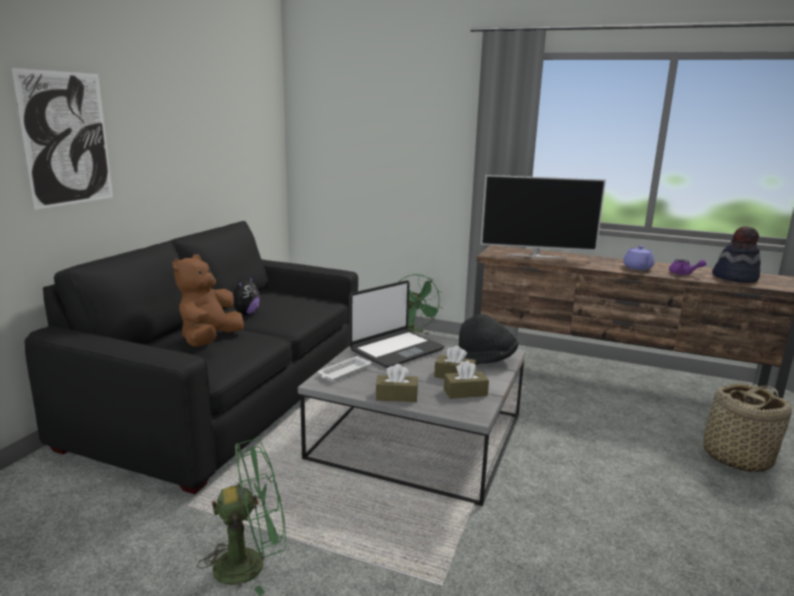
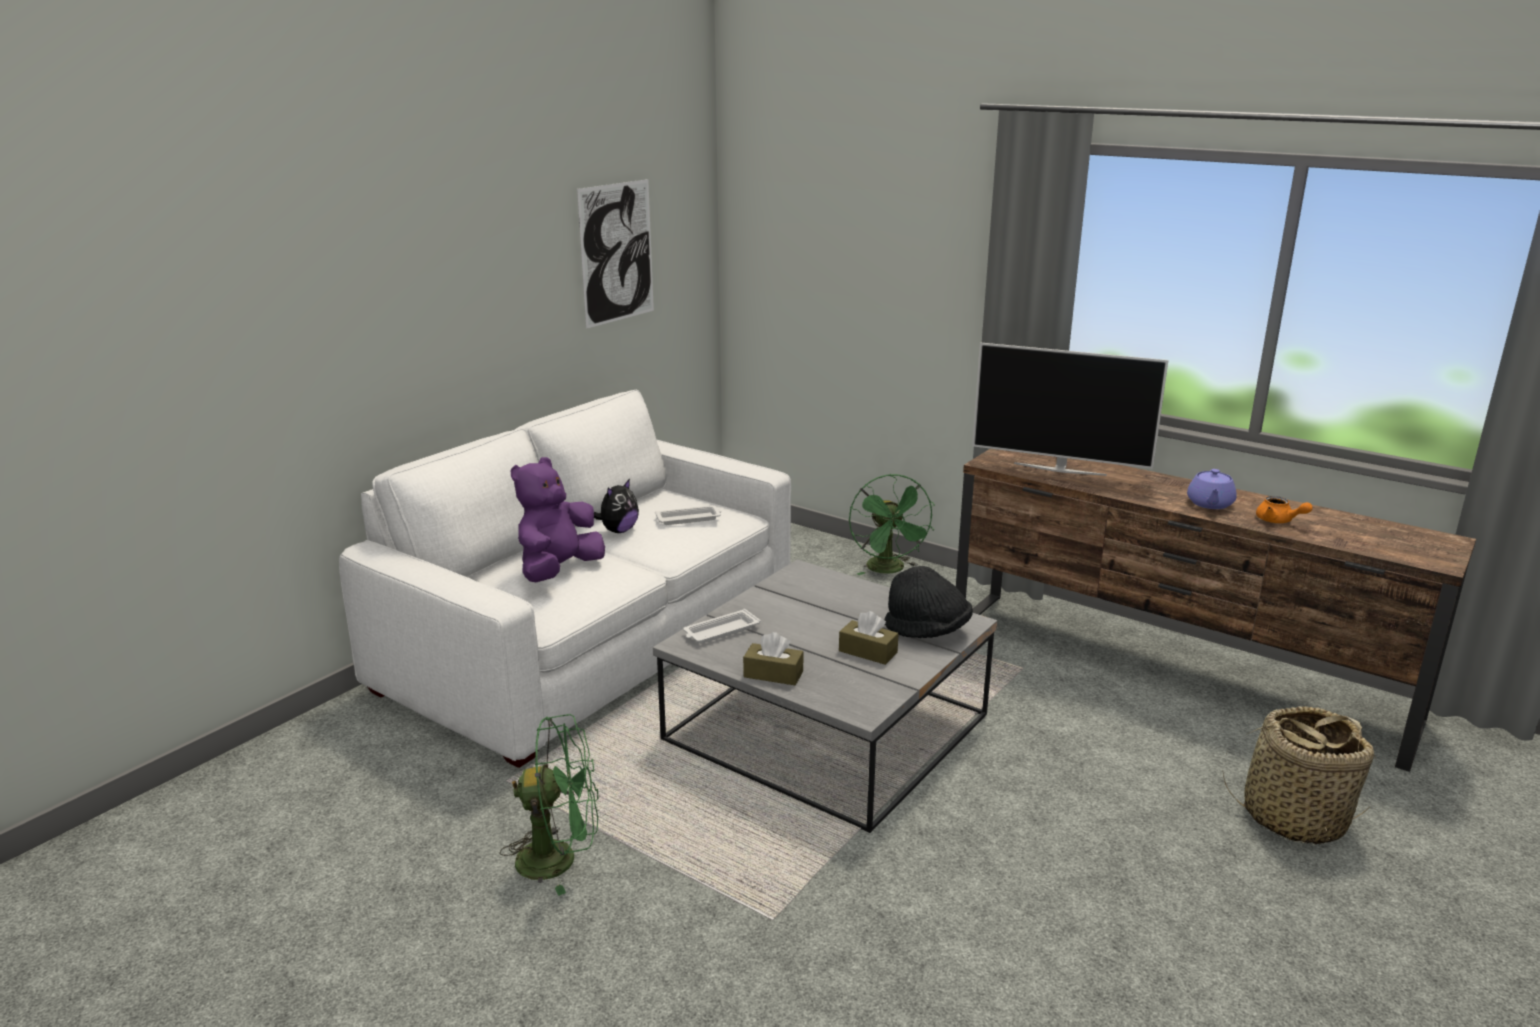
camera: 15 degrees right, 5 degrees up
(67, 139) = (393, 304): picture -> picture (617, 253)
(210, 340) = (558, 571): brown plush toy -> purple plush toy
(226, 398) = (591, 642): black sofa -> white sofa
(294, 304) = (689, 519): none -> white tray
(396, 349) = (807, 602): laptop -> none
(465, 392) = (869, 678): brown tissue box -> none
(683, 274) = (1278, 521): purple teapot -> orange teapot
(735, 278) = (1363, 535): hat -> none

